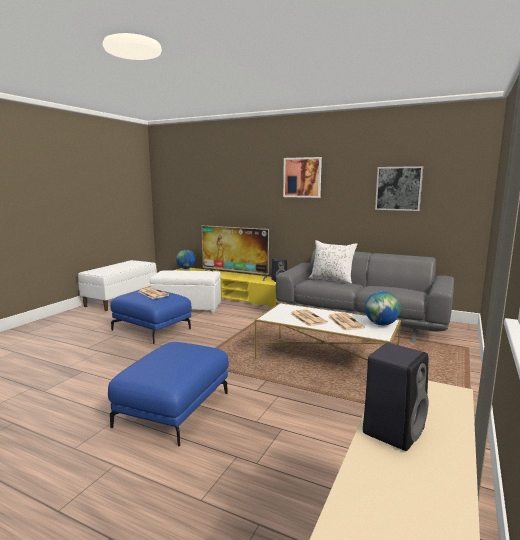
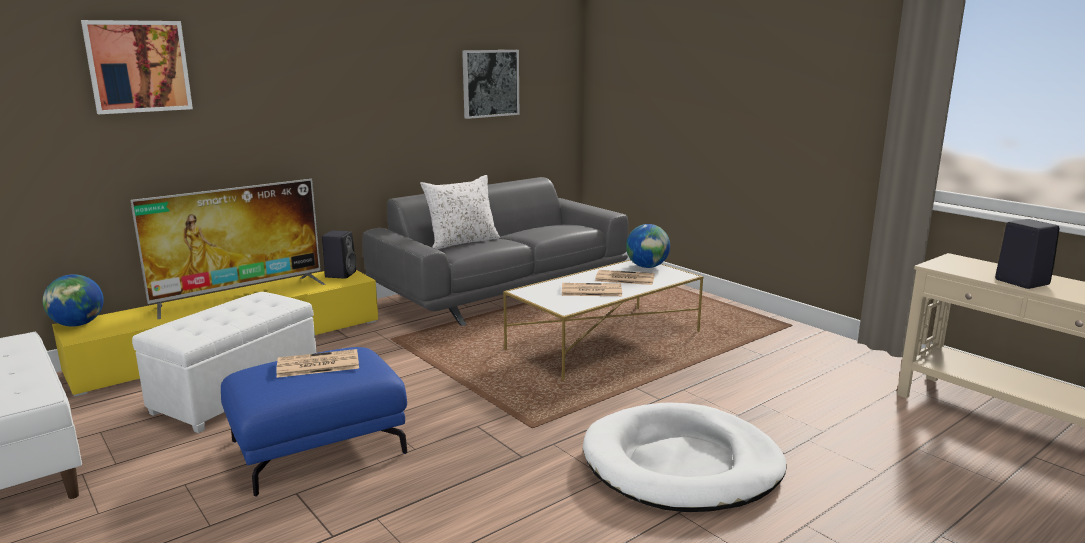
camera: 65 degrees left, 5 degrees up
(174, 410) = (682, 464): blue ottoman -> white dog bed
(302, 177) = (344, 70): picture -> picture (138, 66)

